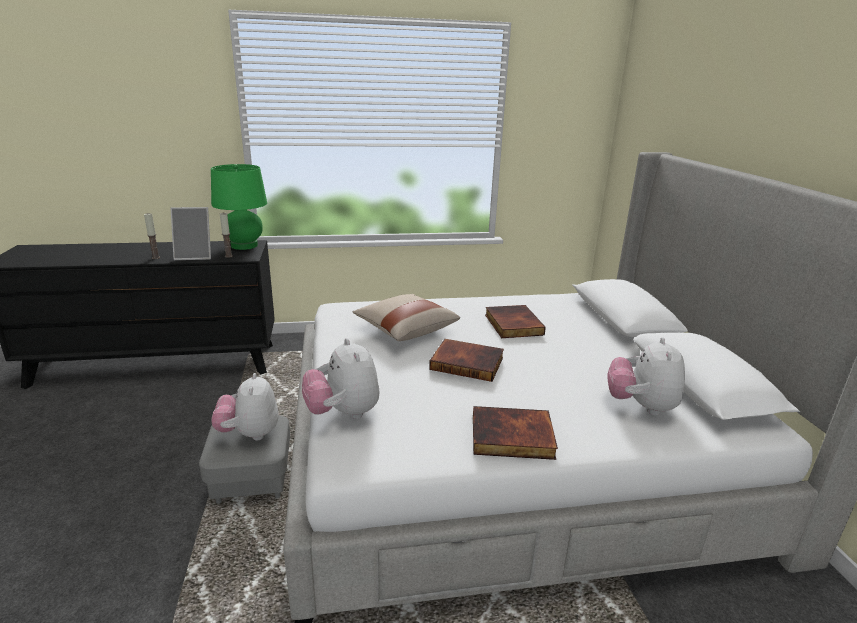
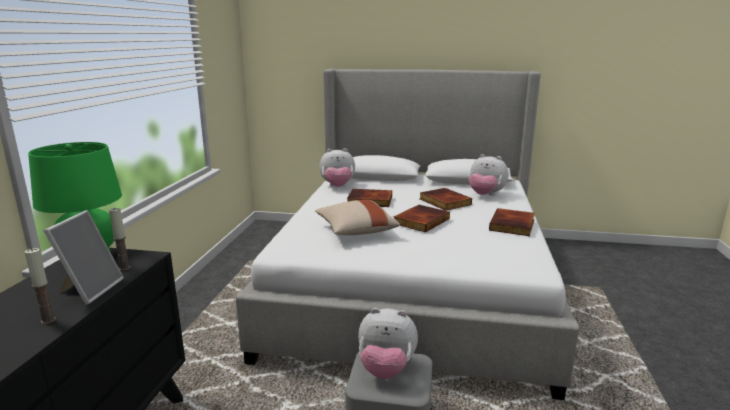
camera: 70 degrees left, 5 degrees down
(343, 413) = (478, 265): plush toy -> plush toy (337, 187)
(564, 373) = (444, 202): none -> book

